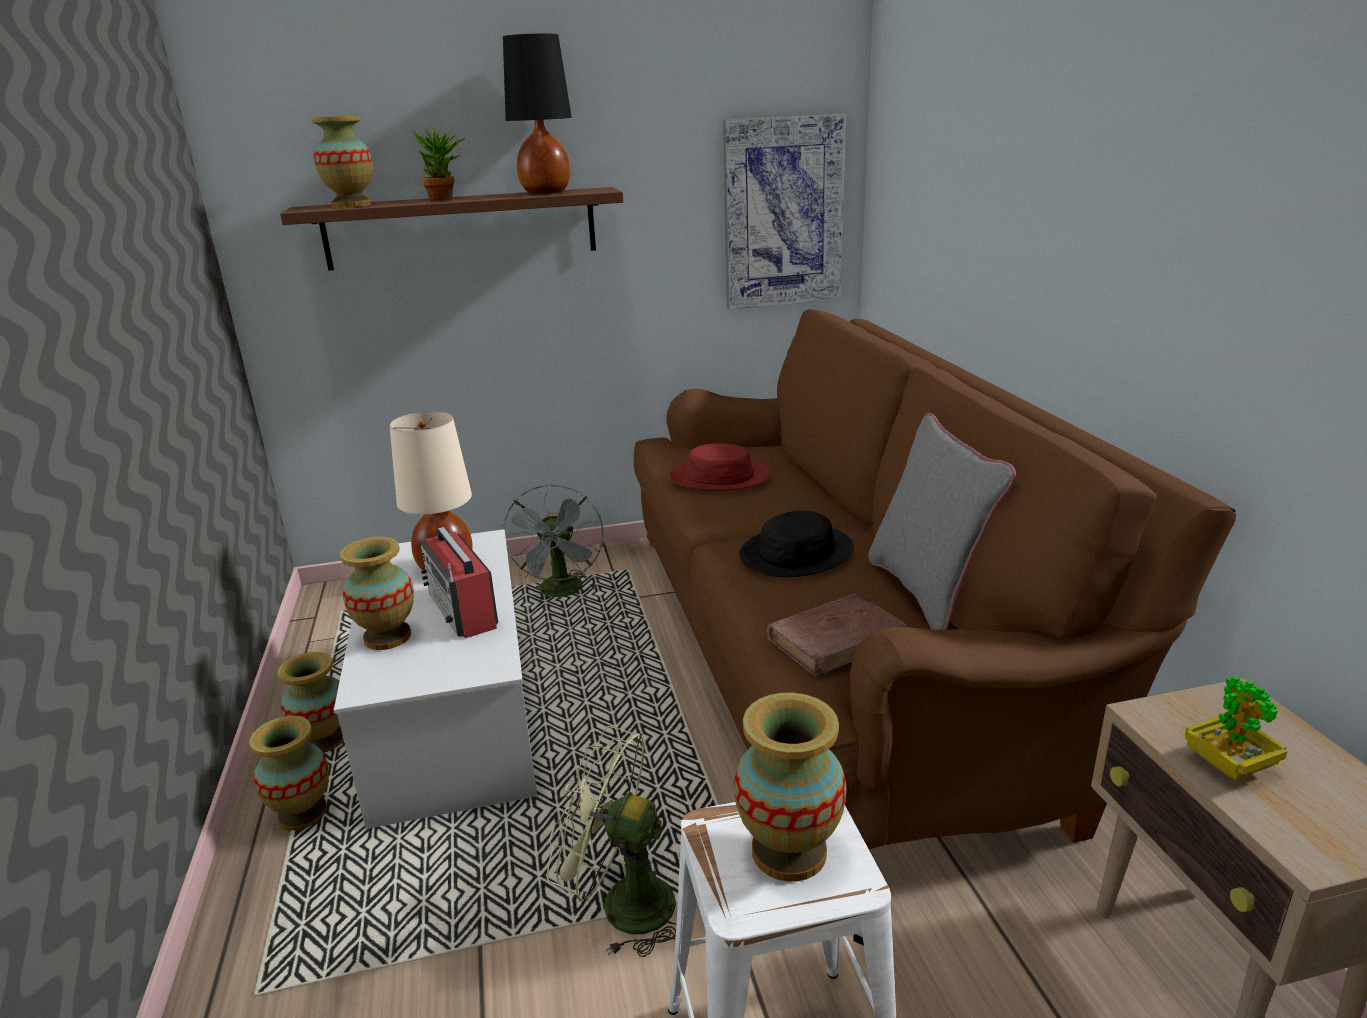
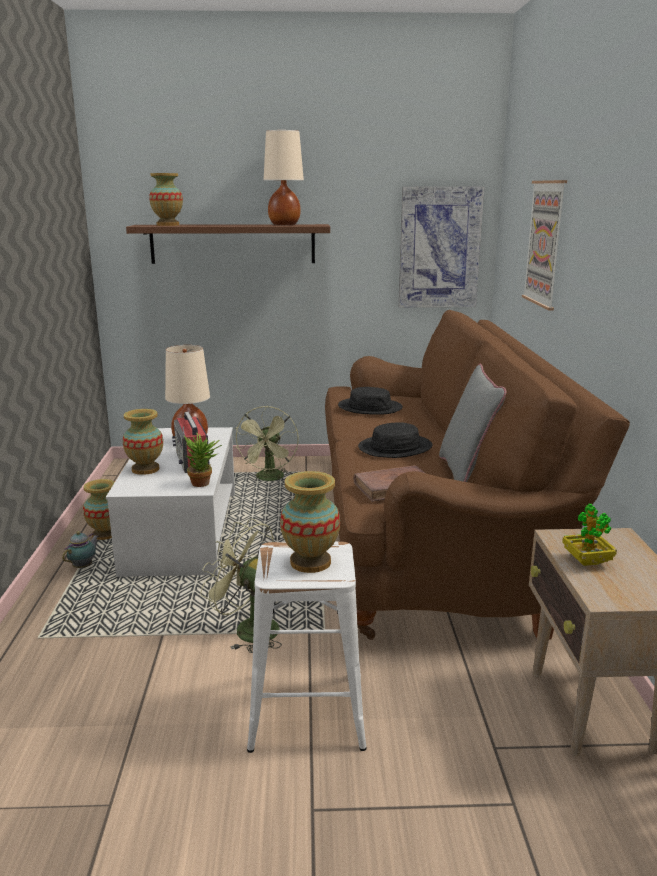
camera: 10 degrees right, 5 degrees down
(303, 815) = (84, 566): vase -> teapot
(445, 199) = (223, 225): potted plant -> potted plant (204, 484)
(545, 193) = (284, 224): black table lamp -> beige table lamp
(562, 593) = (269, 479): grey fan -> green fan
(719, 476) = (370, 407): red hat -> black hat
(984, 205) = (545, 243): none -> picture

